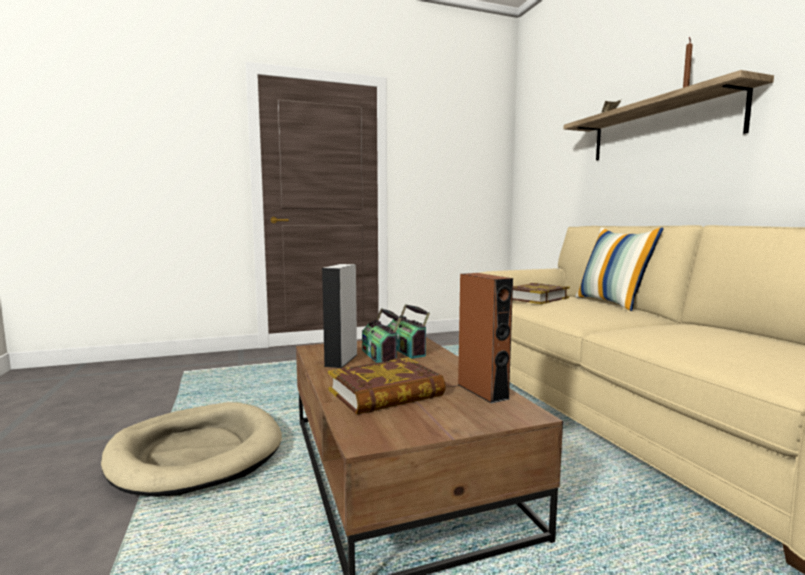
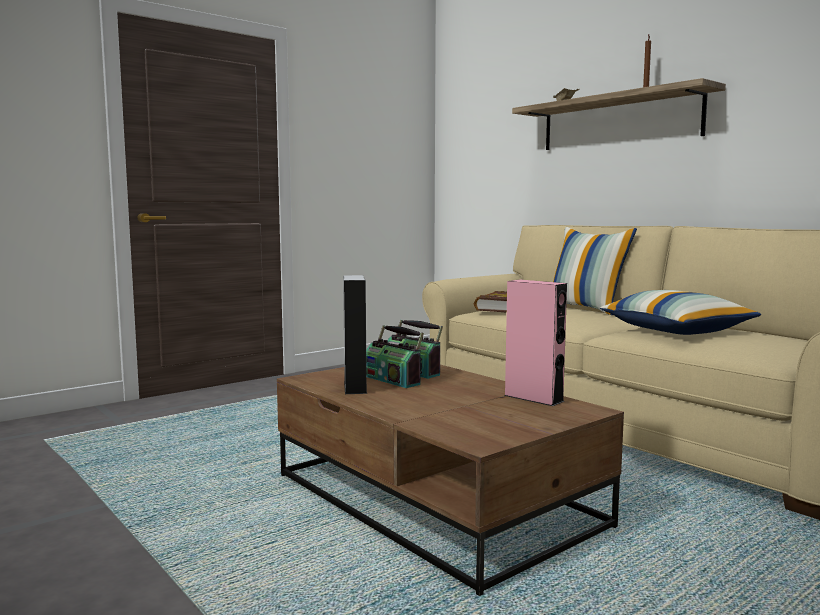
camera: 20 degrees left, 0 degrees up
(196, 453) = (181, 520): beige dog bed -> none
(386, 393) = (447, 409): book -> none
(482, 391) = (533, 398): brown speaker -> pink speaker
(685, 332) = (676, 331): none -> pillow

